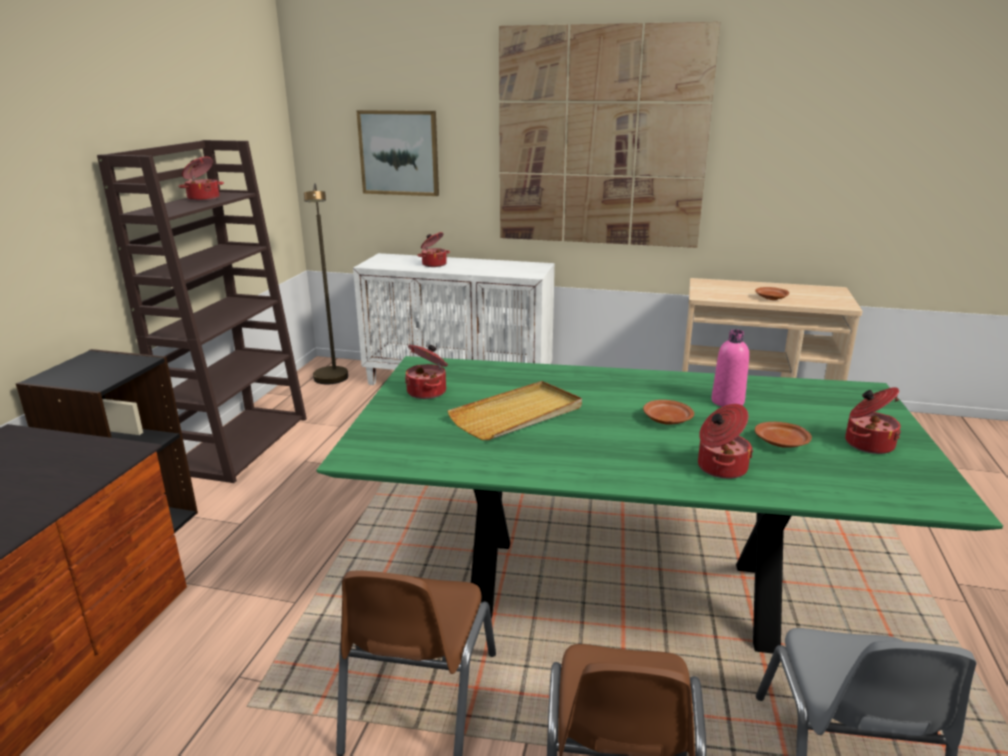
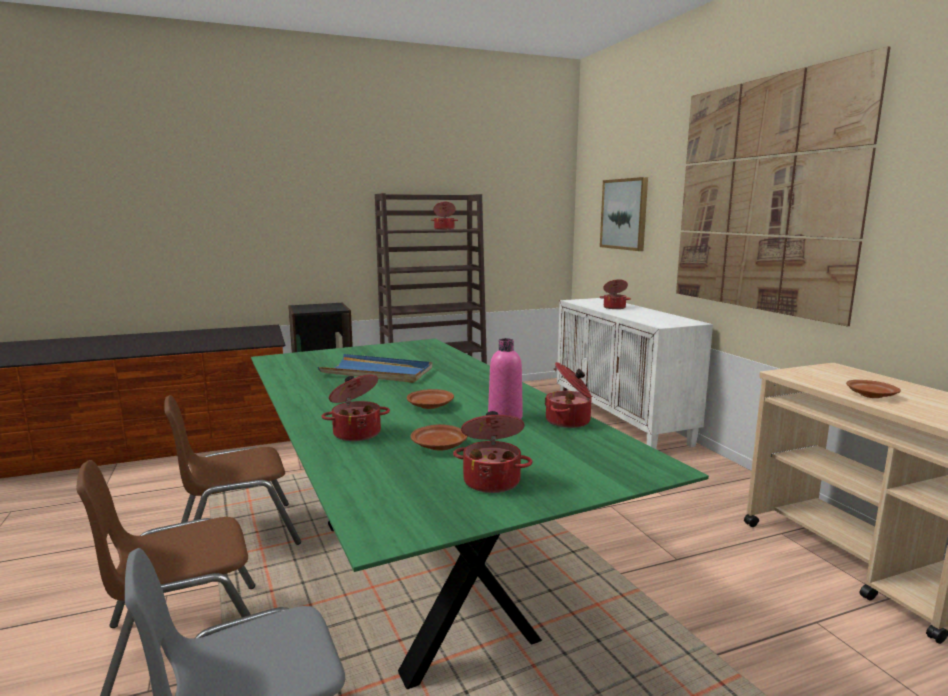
camera: 55 degrees right, 10 degrees down
(332, 381) = (544, 391): brown floor lamp -> none
(428, 392) = (384, 351): cooking pot -> cooking pot (569, 421)
(518, 415) = (377, 373): beige tray -> blue tray

